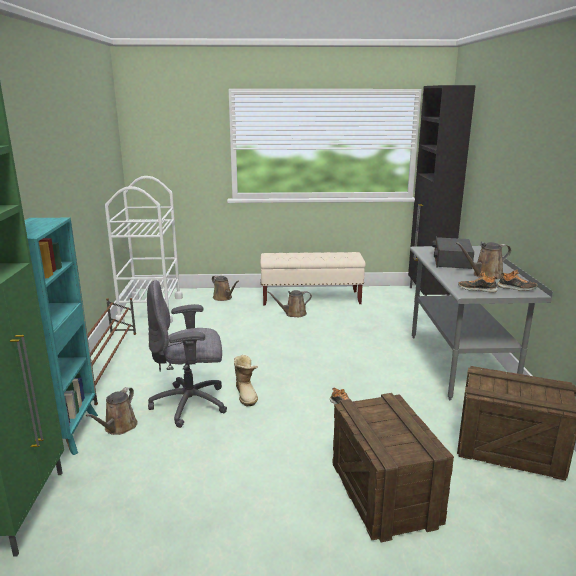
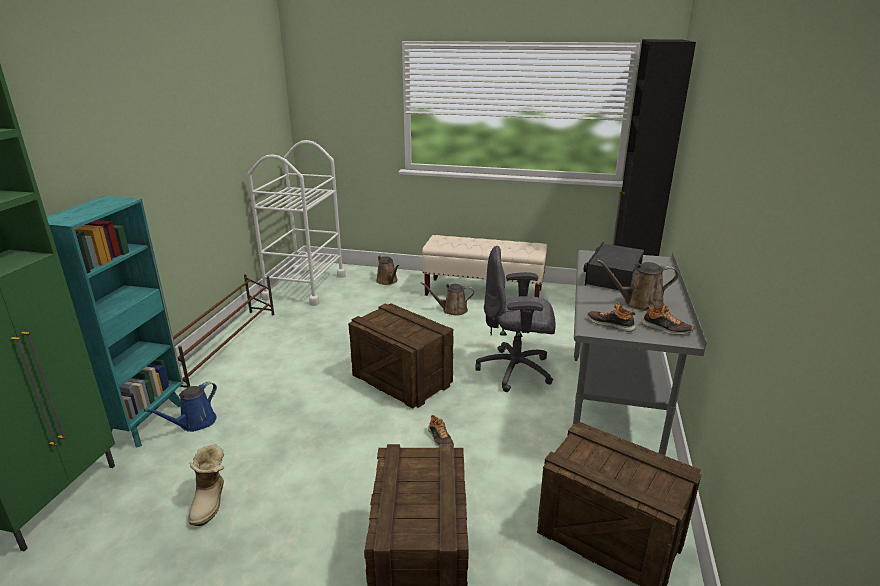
camera: 15 degrees right, 5 degrees up
(118, 427) = (195, 423): brown watering can -> blue watering can
(191, 404) = (280, 408): grey office chair -> grey office chair (516, 371)
(247, 394) = (343, 405): boot -> boot (211, 502)
(285, 369) = (402, 380): none -> crate

